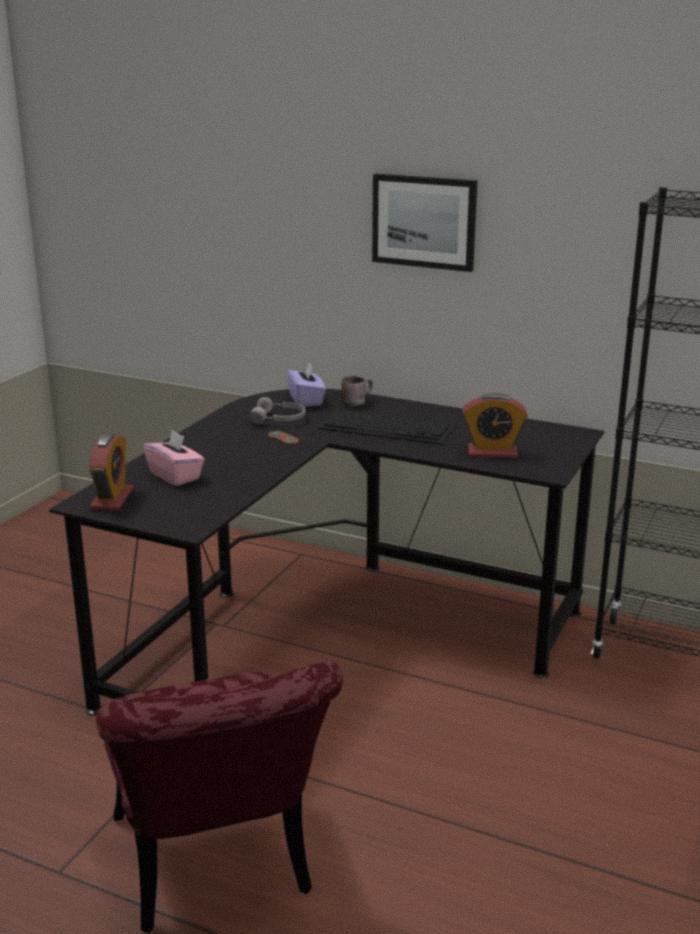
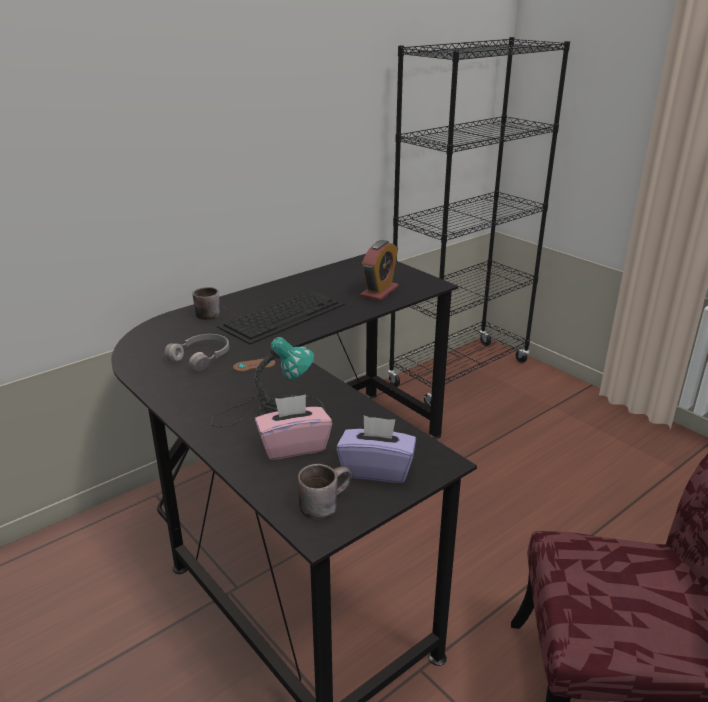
camera: 65 degrees left, 5 degrees up
(112, 499) = (323, 503): alarm clock -> brown mug
(217, 459) = (272, 411): none -> table lamp
(306, 400) = (170, 334): purple tissue box -> purple tissue box (376, 469)
(424, 221) = (217, 113): picture -> none

